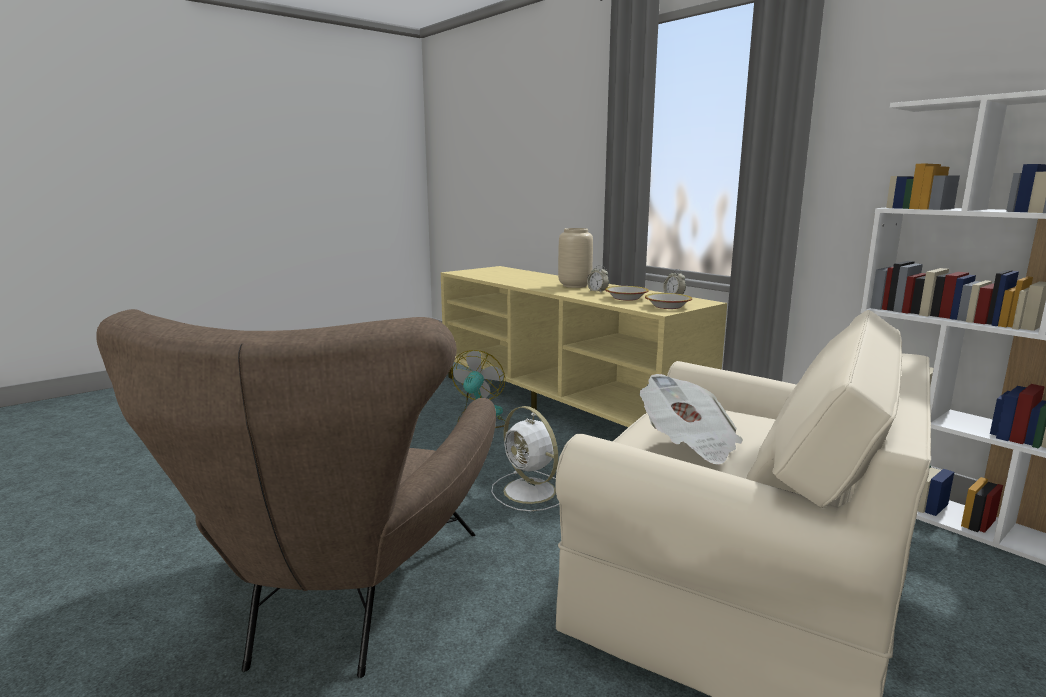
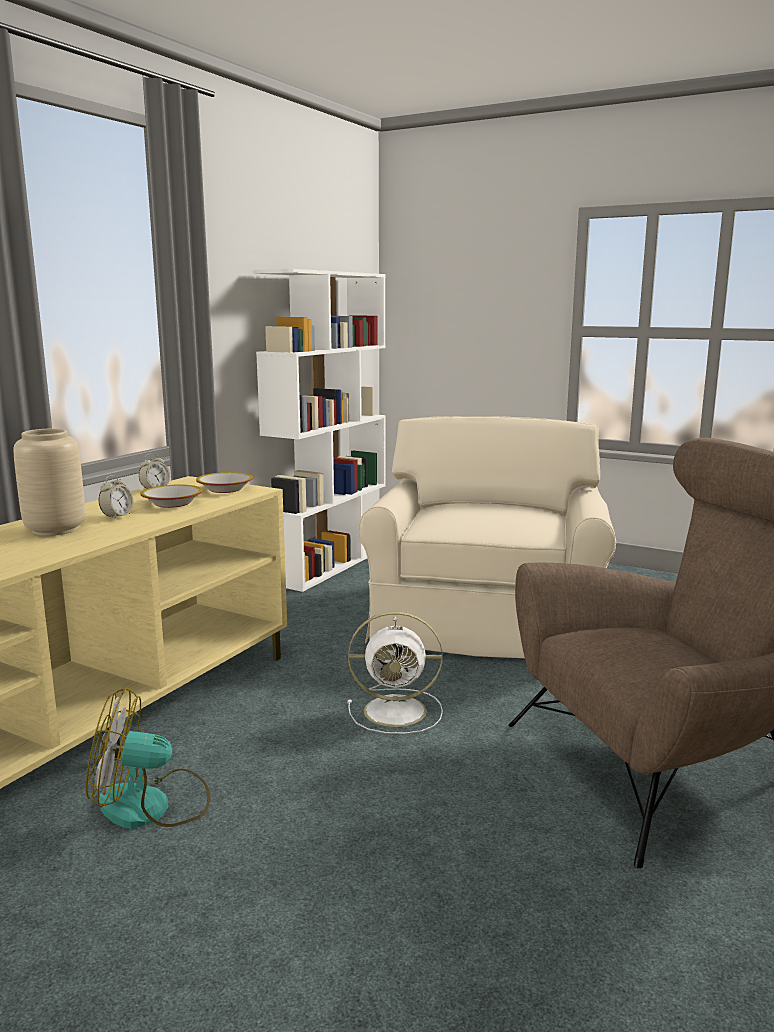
camera: 110 degrees left, 0 degrees up
(531, 492) = (398, 711): white fan -> white fan turned 60 degrees clockwise
(689, 443) = (521, 516): newspaper -> none

